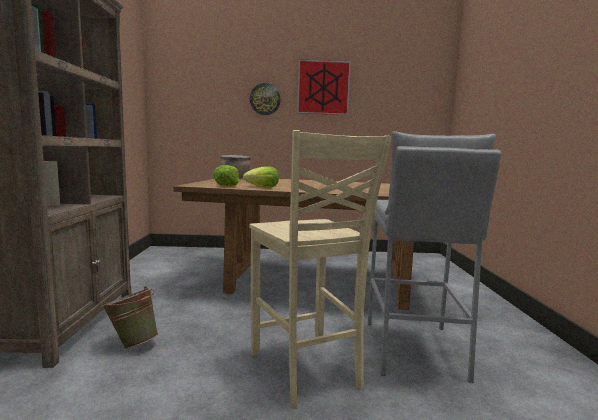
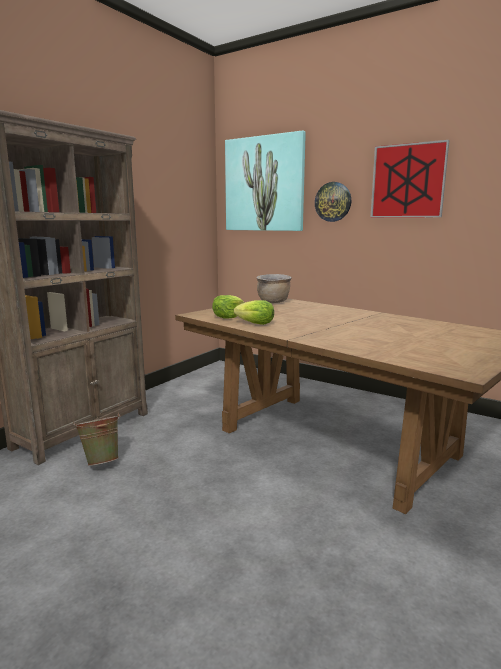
camera: 35 degrees right, 5 degrees up
(199, 80) = (264, 184): none -> picture
(306, 371) = (195, 542): beige chair -> none
(413, 348) = (340, 566): grey stool -> none

